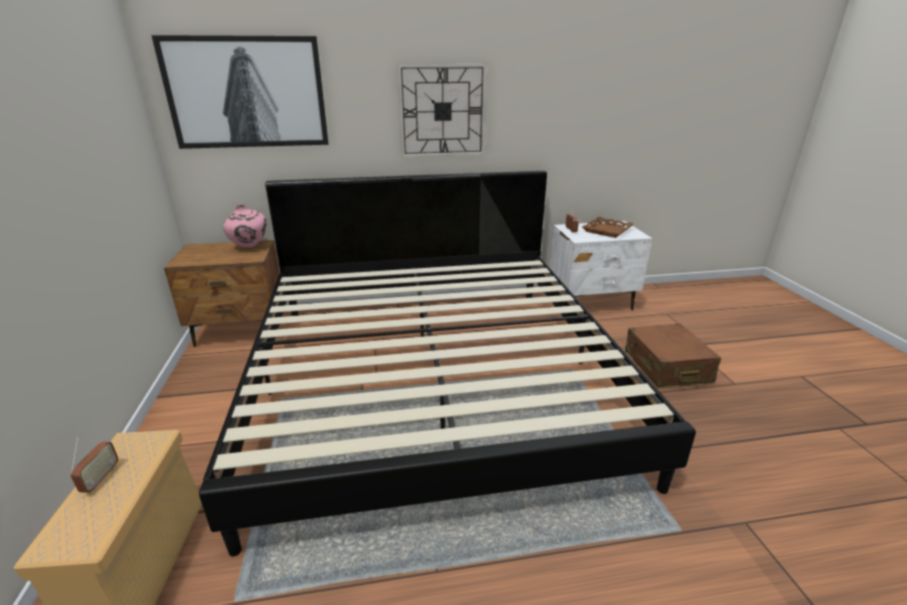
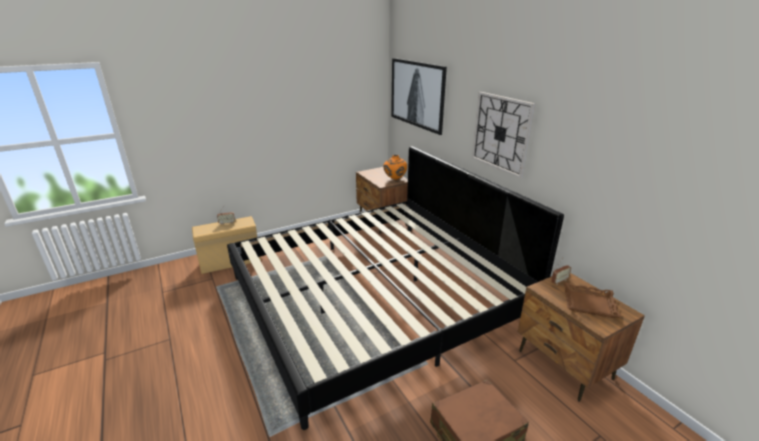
camera: 70 degrees right, 0 degrees up
(249, 247) = (395, 179): pink vase -> orange vase
(591, 302) = (564, 365): white nightstand -> brown nightstand

